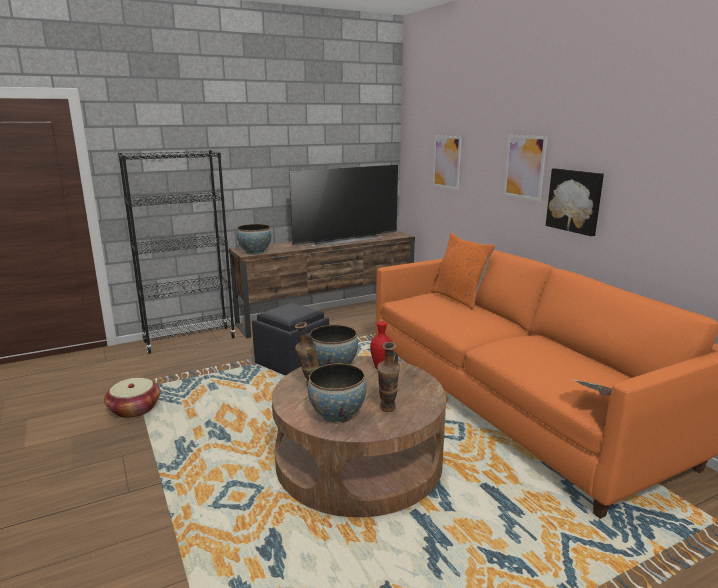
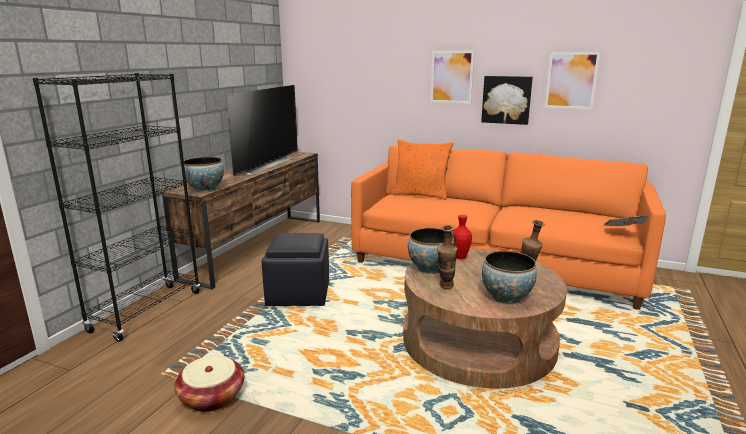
camera: 40 degrees left, 0 degrees up
(447, 162) = (354, 78): picture -> picture (571, 80)

